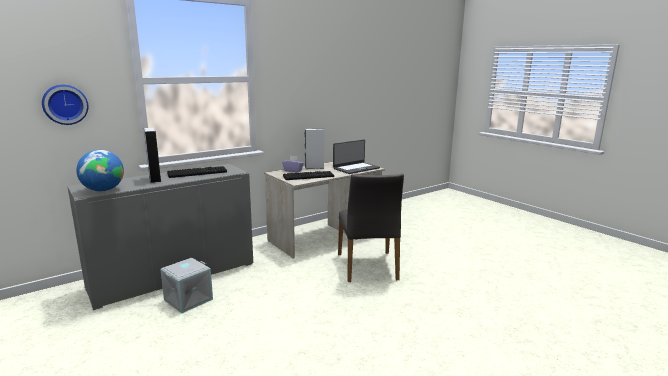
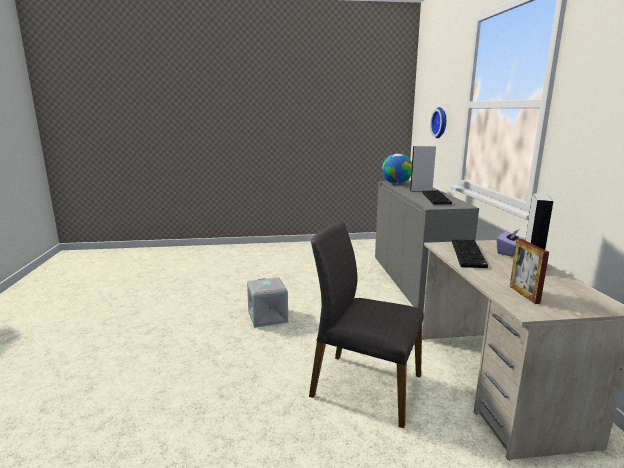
camera: 120 degrees right, 0 degrees up
(188, 299) = (367, 282): grey storage box -> grey storage box (268, 317)
(356, 168) = (524, 294): laptop -> picture frame

